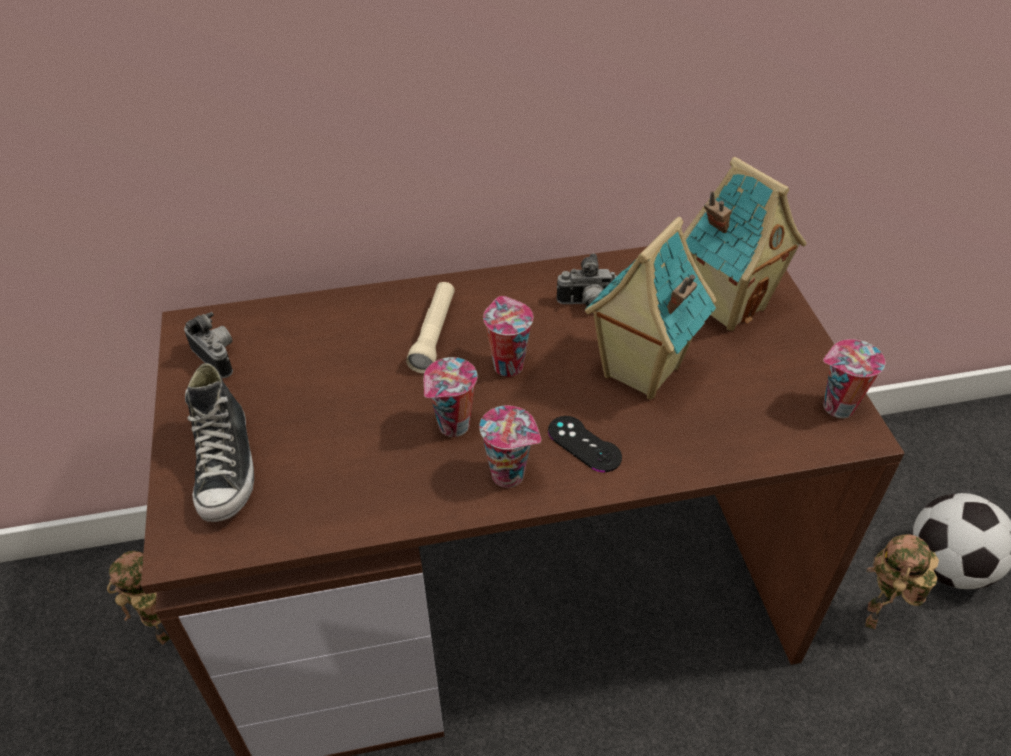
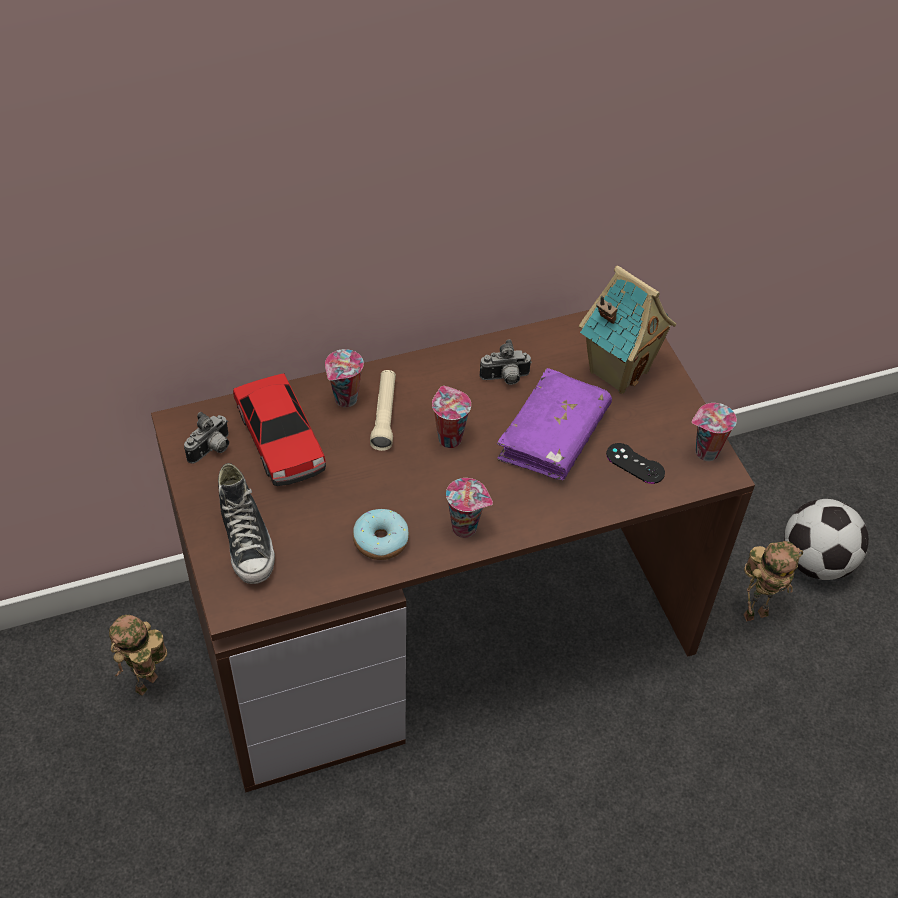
camera: 10 degrees left, 5 degrees up
(218, 357) = (212, 450): camera -> camera turned 90 degrees clockwise
(302, 352) = (280, 440): none -> toy car
(396, 482) = (381, 540): none -> donut
(453, 427) = (415, 493): cup -> cup (345, 400)
(584, 444) = (518, 498): black game controller -> black game controller (635, 463)
(639, 372) = (553, 436): toy house -> purple book
(875, 619) = (756, 612): toy robot -> toy robot turned 120 degrees counterclockwise

